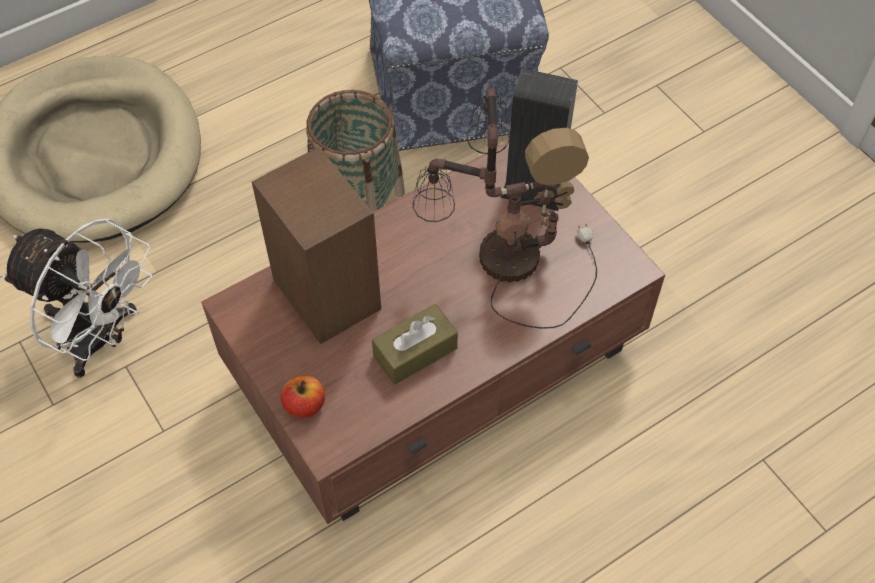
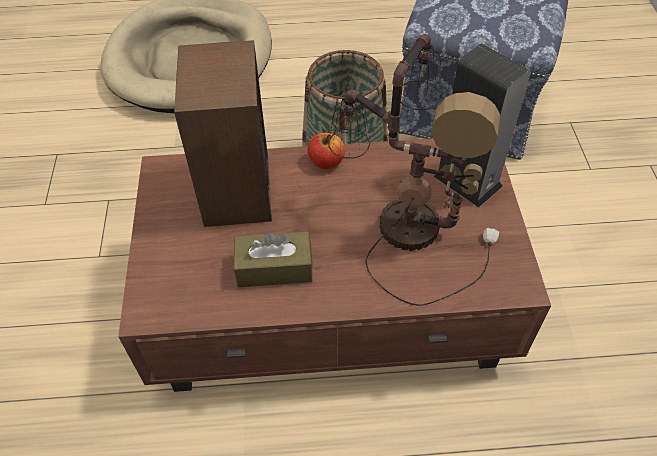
camera: 30 degrees right, 5 degrees down
(101, 339) = (107, 175): white fan -> none
(305, 405) = (155, 269): apple -> apple (326, 162)

